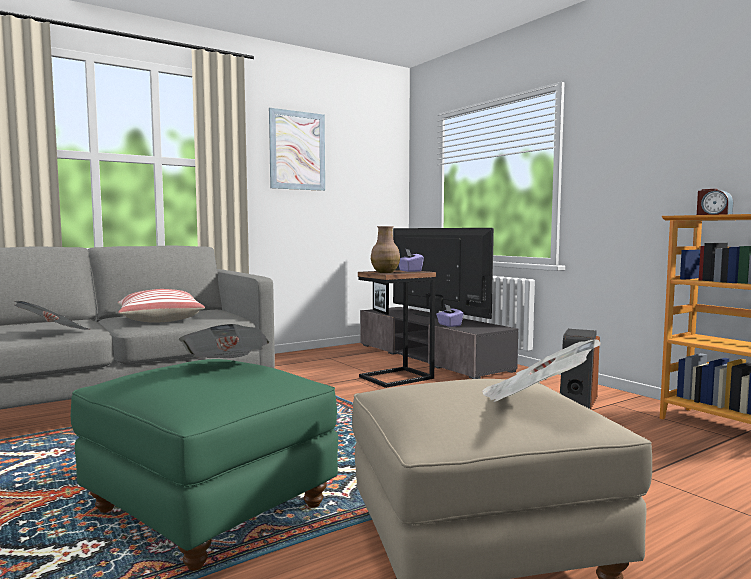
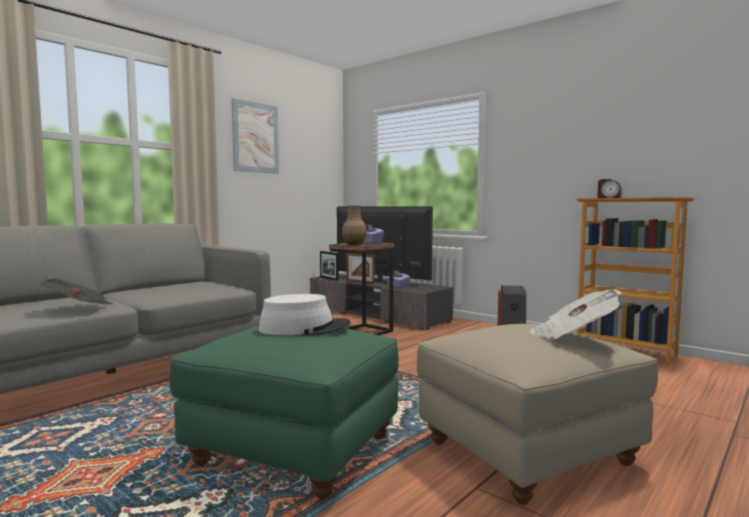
camera: 15 degrees left, 0 degrees up
(159, 320) = (166, 292): pillow -> none
(226, 367) = (304, 328): newspaper -> white hat
(411, 317) = (360, 282): none -> picture frame

